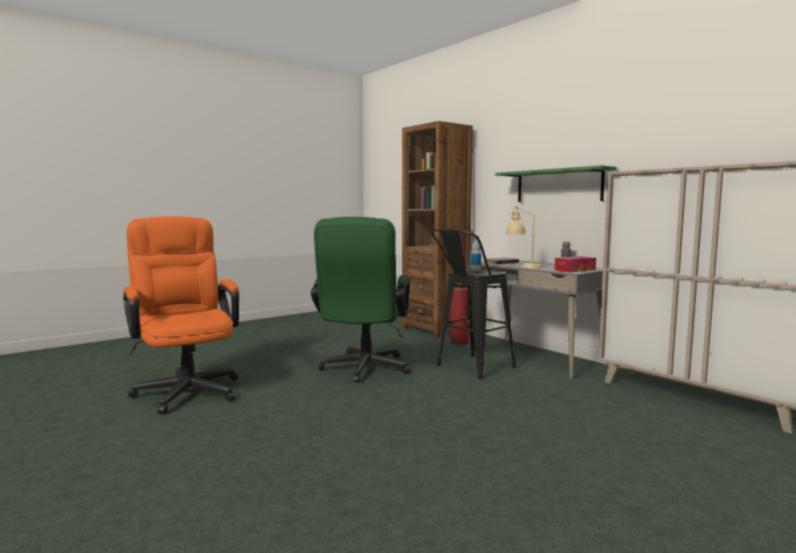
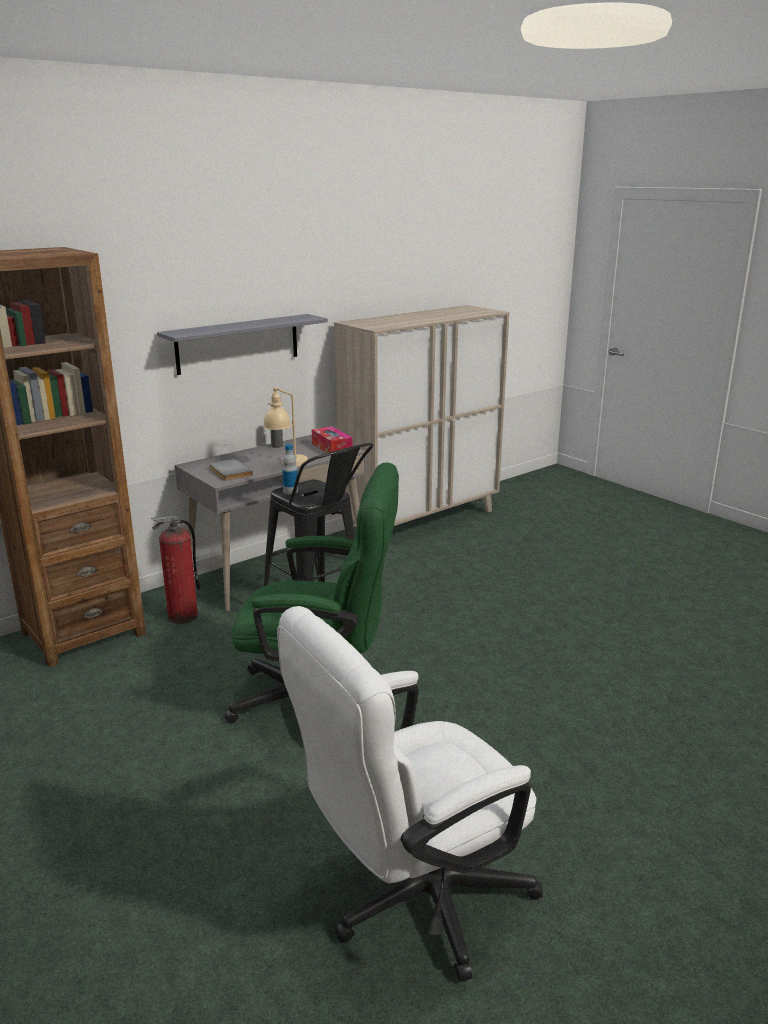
camera: 90 degrees left, 15 degrees up
(187, 389) = (413, 901): orange office chair -> white office chair
(558, 186) = (238, 343): green shelf -> grey shelf

